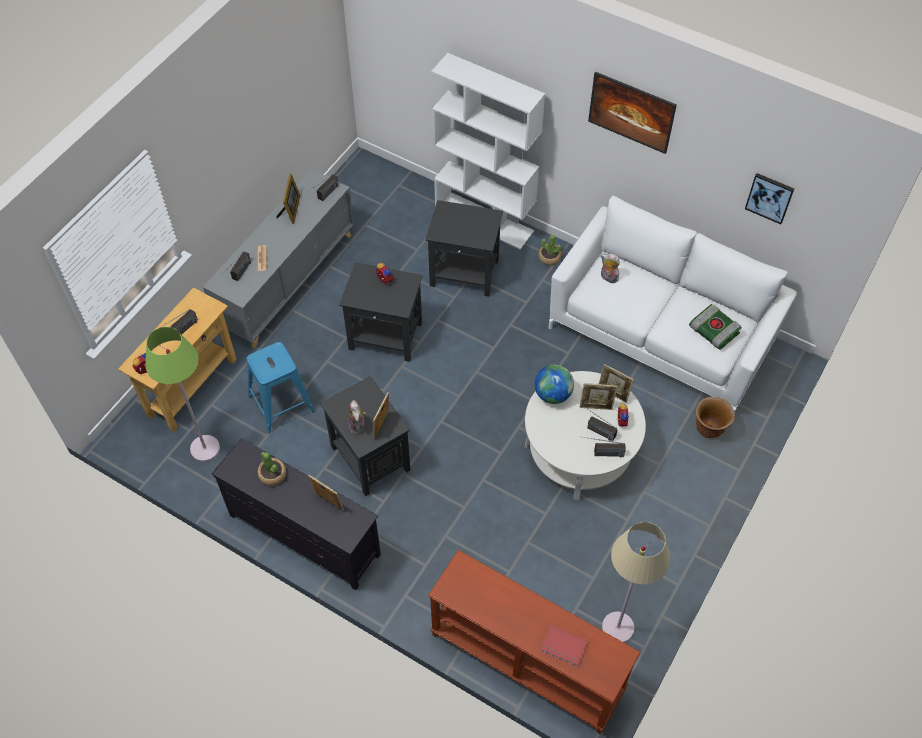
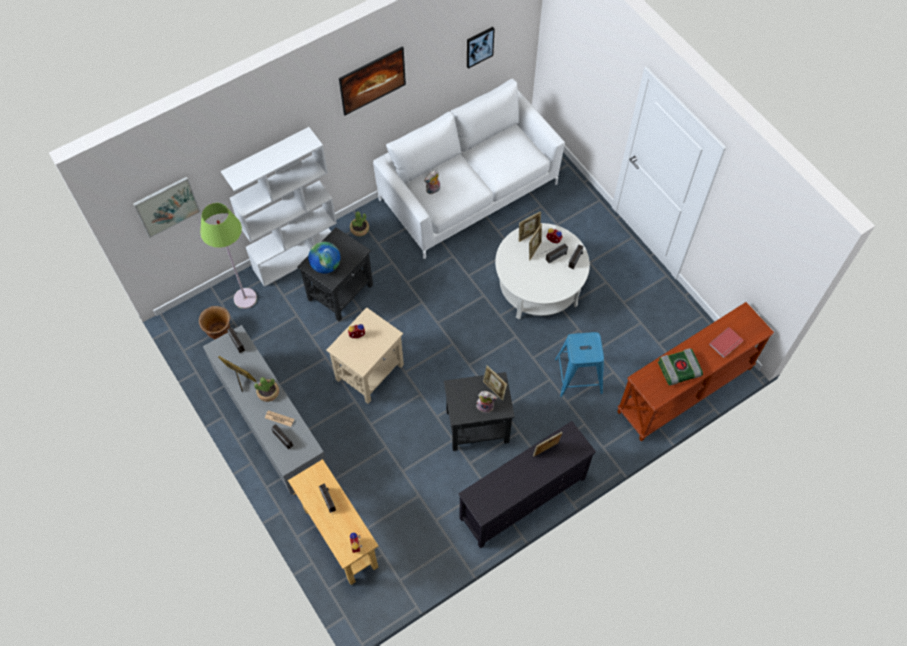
camera: 65 degrees left, 5 degrees up
(205, 448) = (407, 547): green floor lamp -> green floor lamp (245, 299)
(272, 474) = (503, 481): potted plant -> potted plant (268, 392)
(281, 404) = (394, 473): blue stool -> blue stool (578, 375)
(386, 336) = (370, 371): black side table -> beige side table
(395, 41) = (167, 206): none -> picture
(552, 394) = (510, 272): globe -> globe (326, 265)
(617, 627) = (682, 325): beige floor lamp -> none
(709, 428) = (559, 201): brown planter -> brown planter (219, 331)
(713, 330) = (513, 150): book -> book (678, 370)

